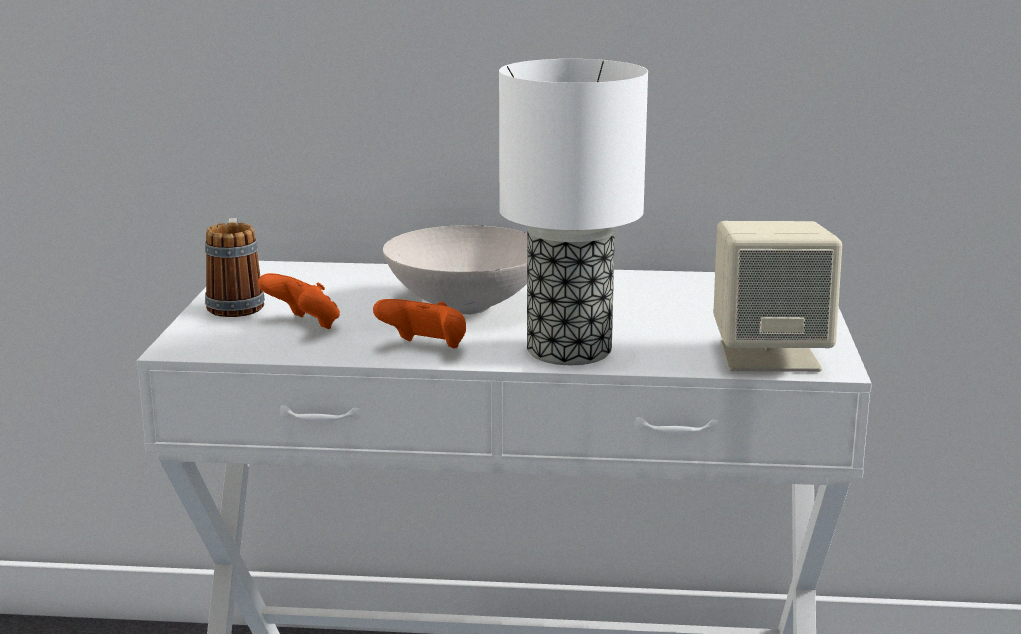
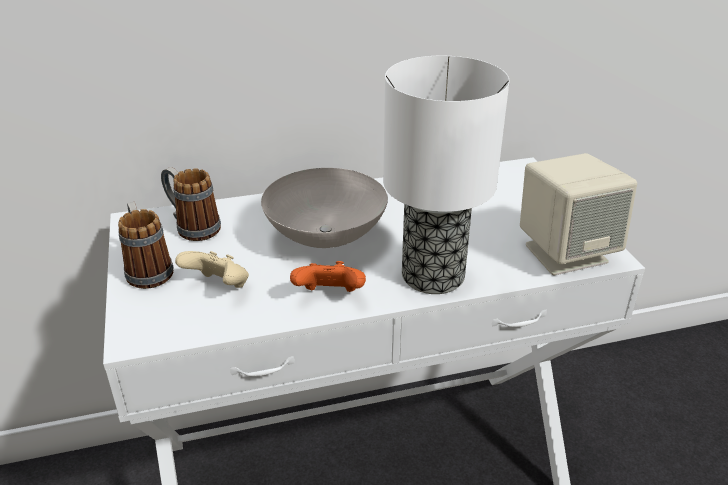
camera: 20 degrees left, 15 degrees up
(304, 325) = (219, 287): orange game controller -> beige game controller
(314, 280) = (192, 227): none -> mug

